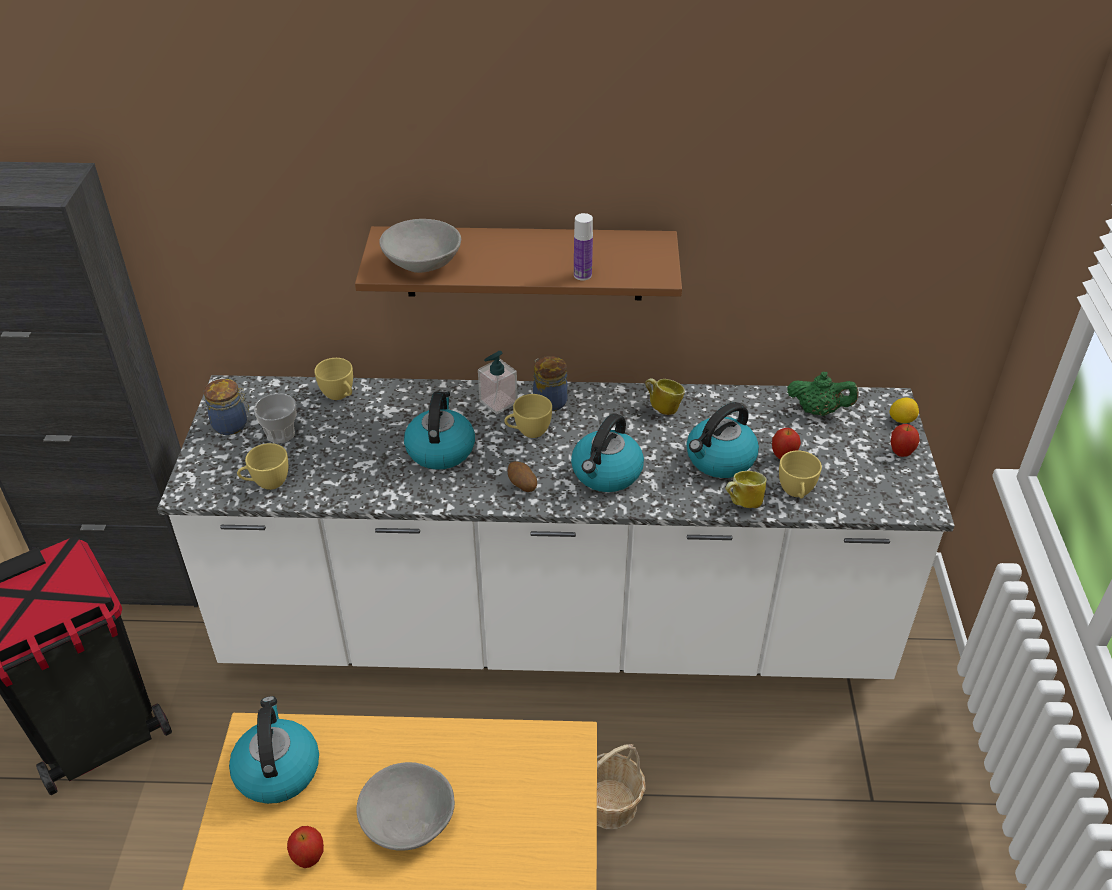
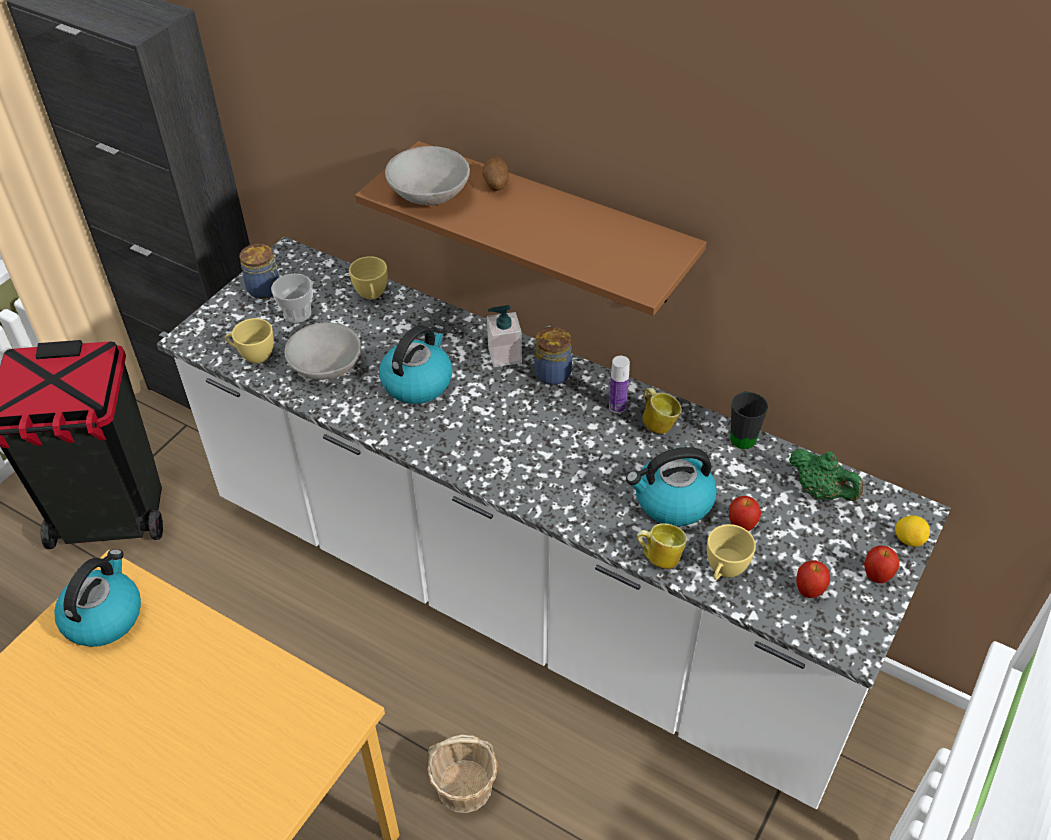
camera: 30 degrees right, 5 degrees up
(309, 858) = (72, 705): apple -> apple (808, 591)
(408, 821) = (165, 715): grey bowl -> grey bowl (326, 367)
(522, 485) = (462, 448): potato -> potato (495, 185)
(528, 432) = (509, 396): yellow cup -> none
(582, 275) = (567, 258): bottle -> bottle (617, 407)
(606, 473) = (549, 469): kettle -> none
(731, 392) = (742, 434): none -> black mug

